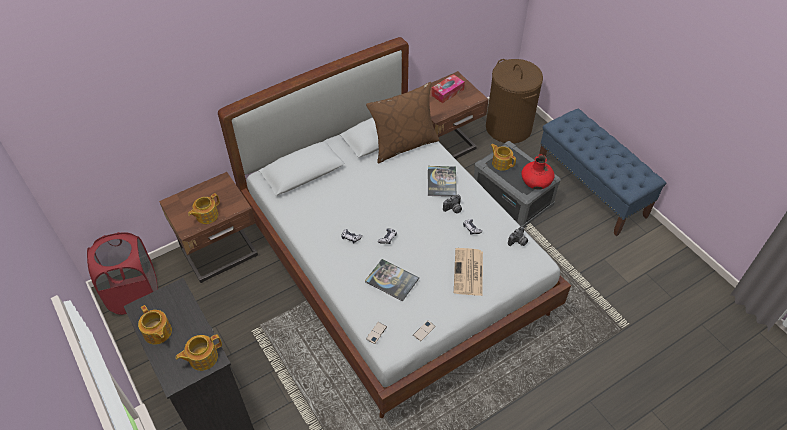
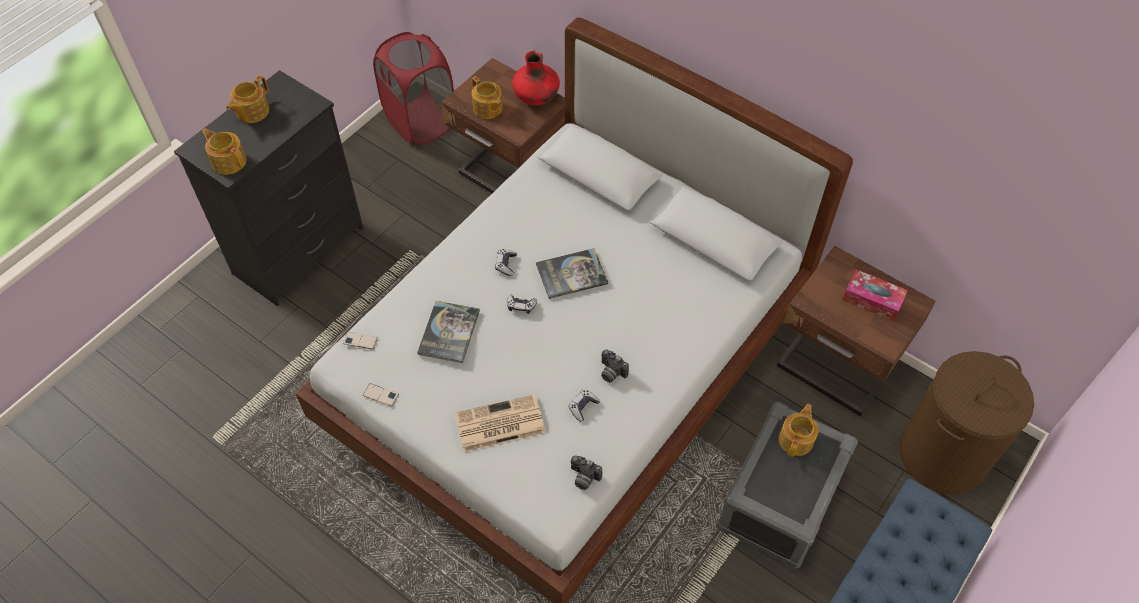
camera: 70 degrees right, 5 degrees up
(206, 215) = (487, 109): teapot -> teapot turned 150 degrees counterclockwise
(403, 144) = (713, 273): brown pillow -> none
(441, 181) = (660, 343): book -> book (571, 274)
(536, 183) = (777, 503): red vase -> red vase (536, 98)

